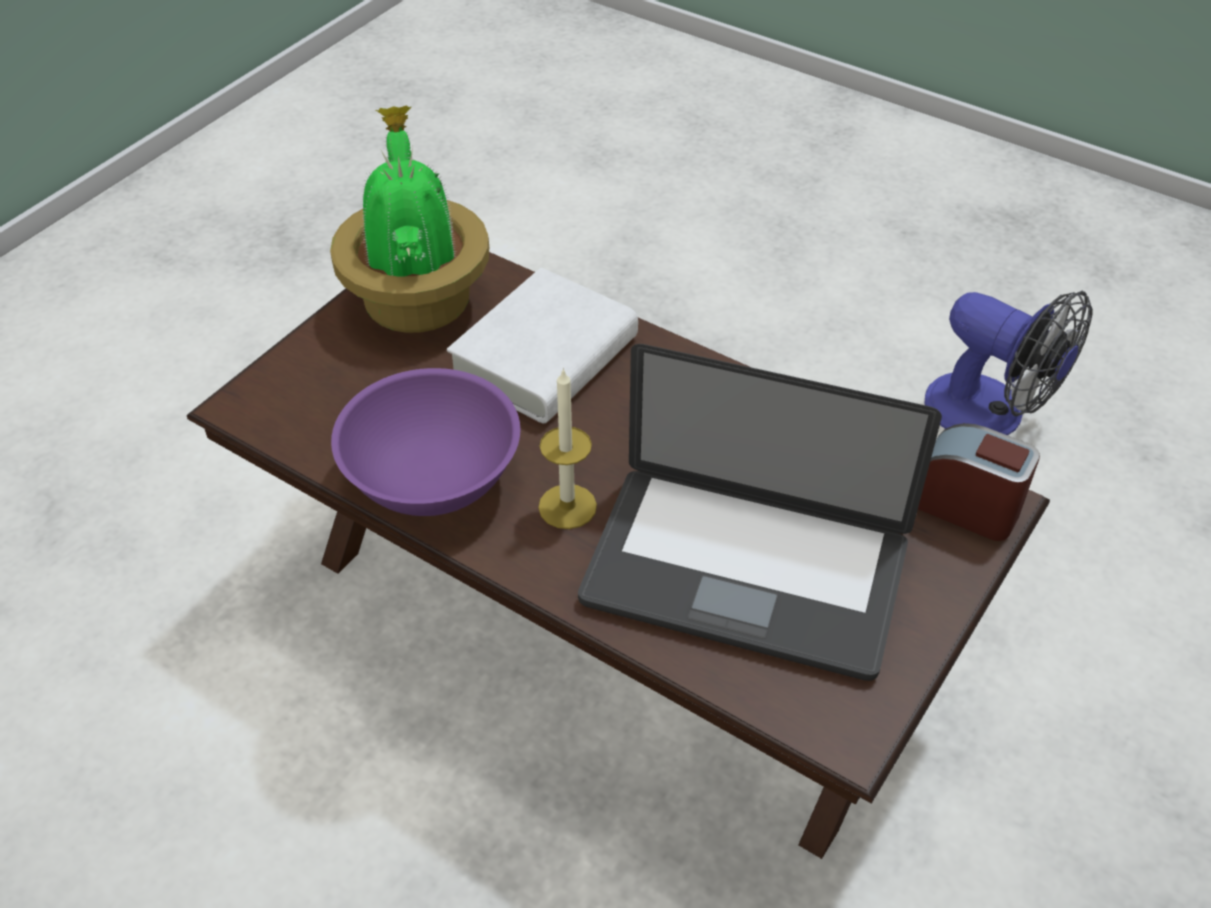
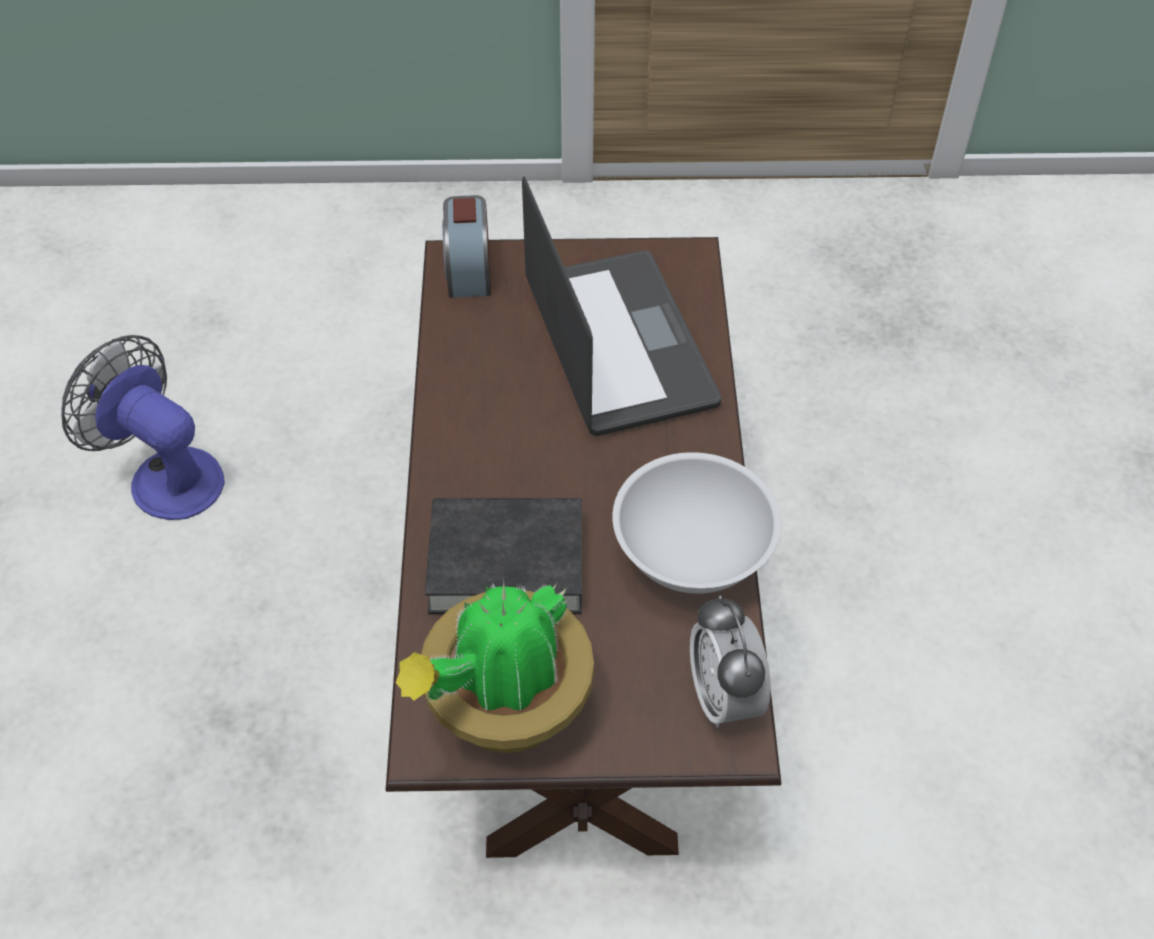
camera: 125 degrees left, 5 degrees up
(284, 418) = (724, 697): none -> alarm clock
(431, 479) = (693, 552): purple bowl -> white bowl
(545, 357) = (506, 563): white book -> black book
(567, 506) = (646, 460): candle -> none
(990, 415) = (165, 475): fan -> fan turned 60 degrees counterclockwise

